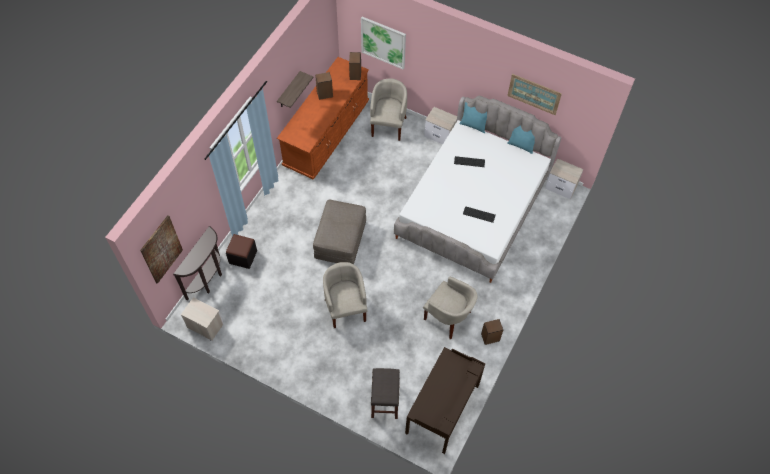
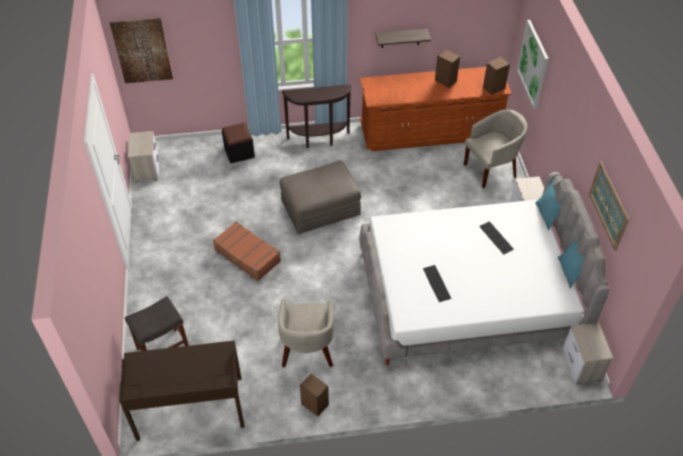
camera: 55 degrees right, 10 degrees down
(208, 280) = (196, 144): brown console table -> brown console table (319, 140)
(345, 308) = (247, 256): beige armchair -> brown suitcase

